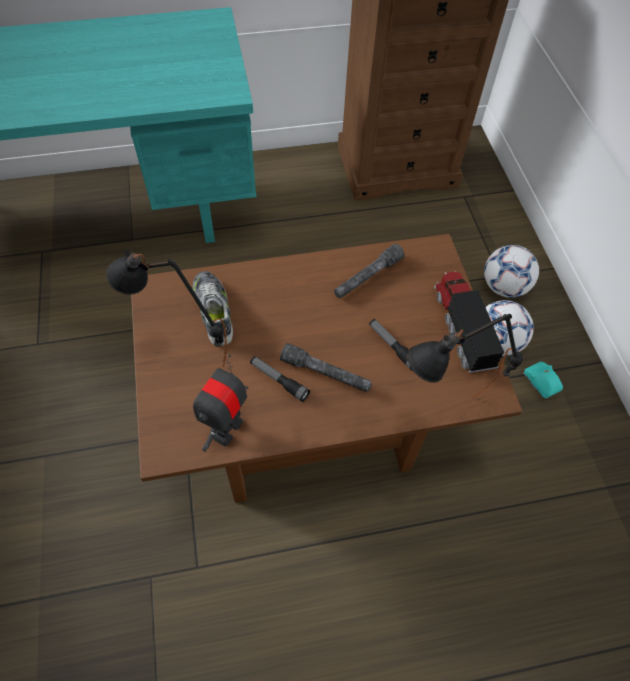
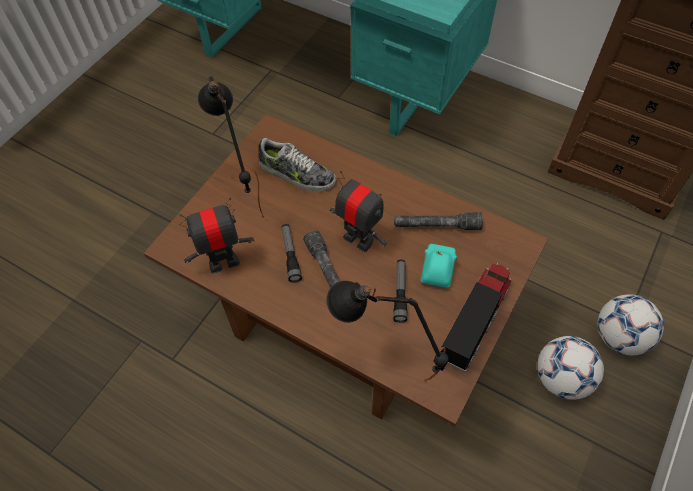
camera: 45 degrees right, 0 degrees up
(214, 311) = (296, 174): shoe -> shoe turned 90 degrees clockwise
(320, 329) = (358, 239): none -> toy robot
(540, 383) = (569, 444): turquoise toy car -> turquoise toy car (436, 270)

